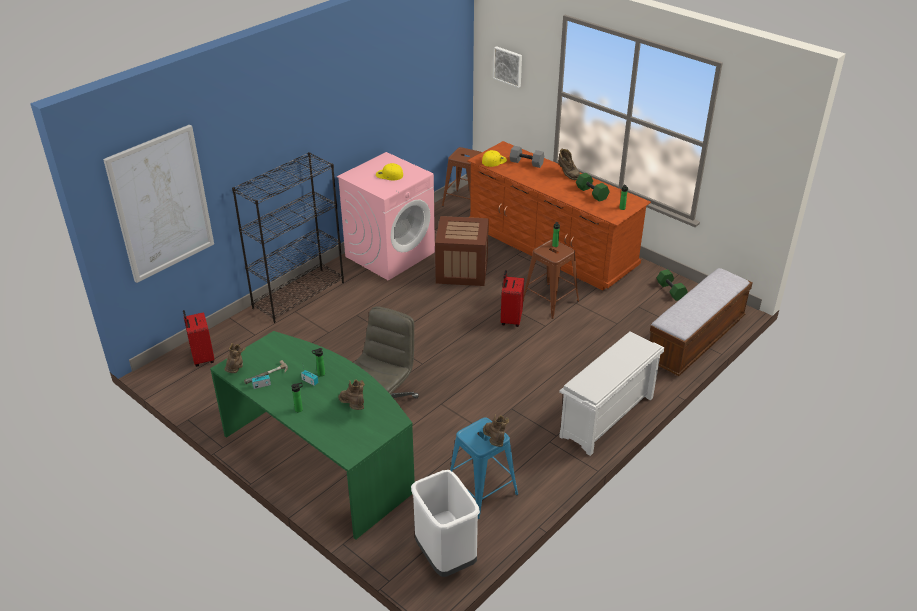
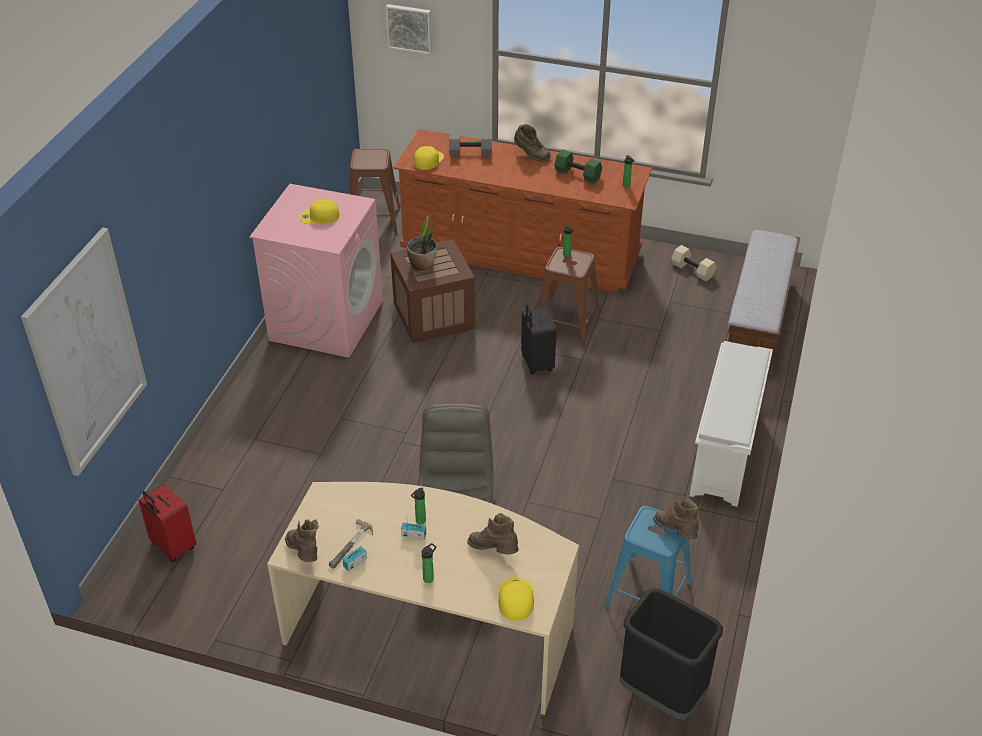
camera: 25 degrees left, 5 degrees up
(299, 295) = (243, 413): black bookcase -> none
(321, 459) = (431, 628): green desk -> beige desk
(344, 440) = (515, 598): none -> yellow cap
(445, 557) = (661, 693): white trash can -> black trash can
(455, 229) = (422, 266): none -> potted plant
(510, 319) = (536, 364): red suitcase -> black suitcase
(671, 291) = (693, 270): green dumbbell -> beige dumbbell

